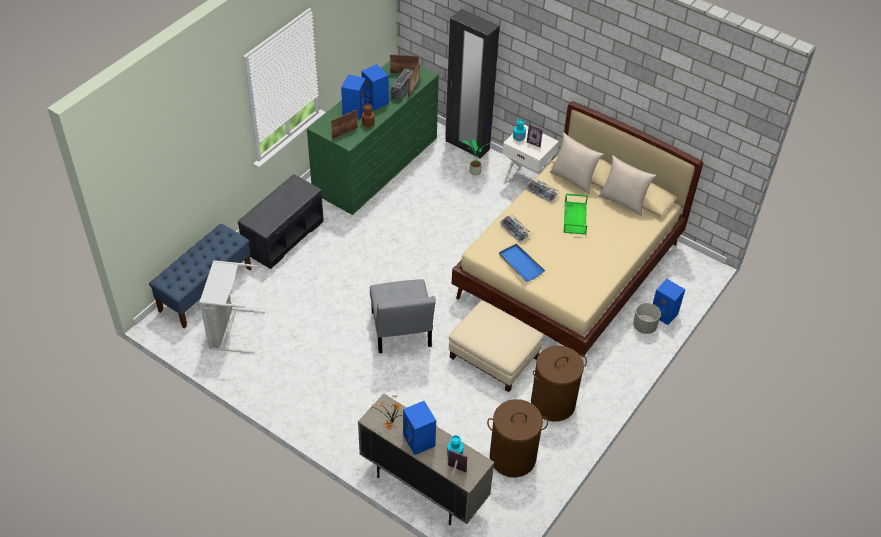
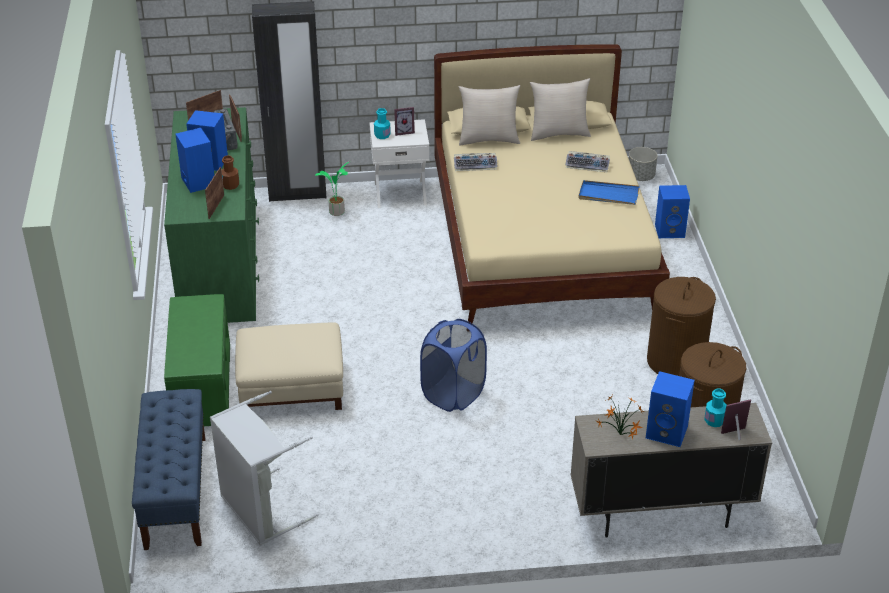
camera: 40 degrees left, 10 degrees down
(283, 236) = (201, 384): grey bench -> green bench
(401, 332) = (453, 394): grey chair -> blue laundry basket
(494, 357) = (572, 357): beige ottoman -> beige ottoman (292, 387)
(515, 231) = (497, 208): keyboard -> keyboard (588, 165)
(520, 264) = (540, 232): blue tray -> blue tray (608, 195)
(574, 217) = (534, 169): green tray -> none
(644, 326) = (667, 250): grey planter -> grey planter (641, 177)

